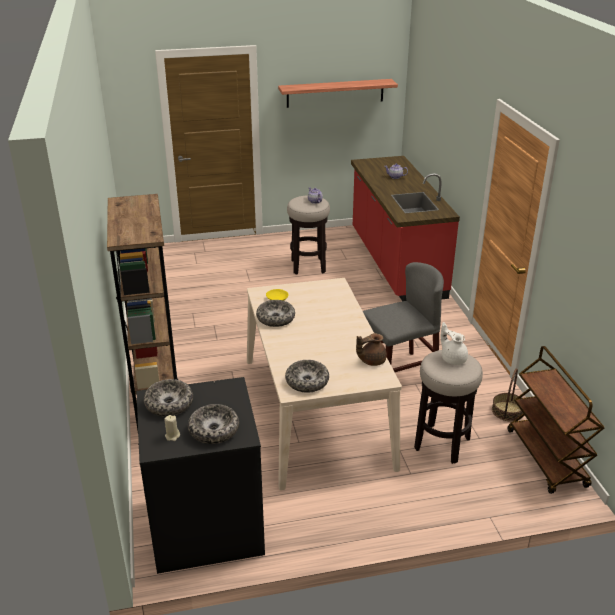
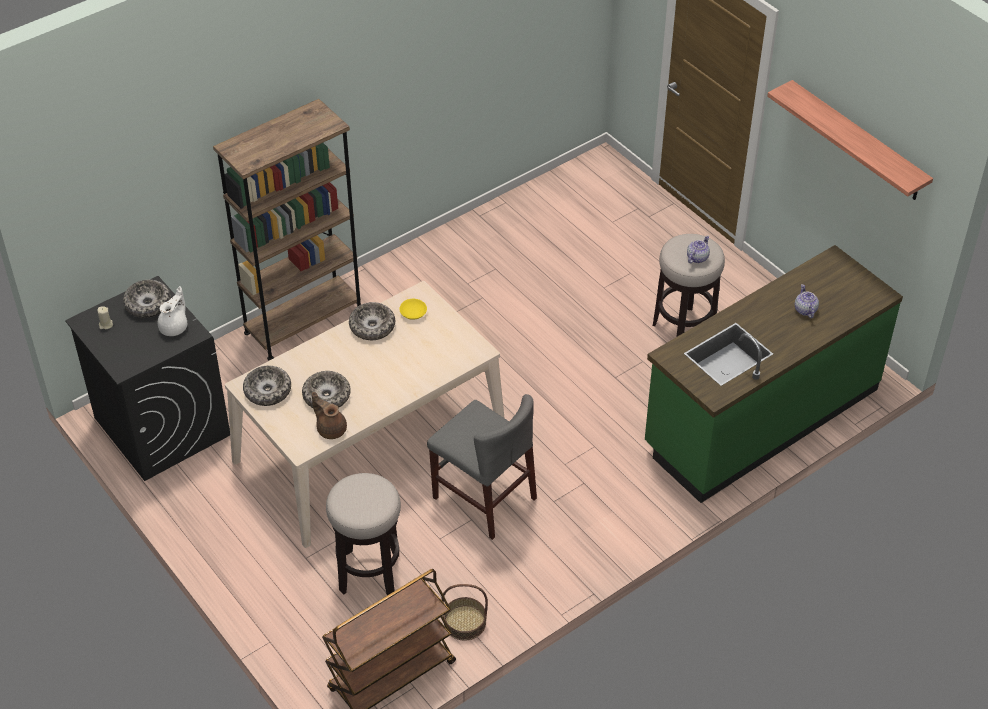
camera: 65 degrees right, 15 degrees up
(214, 430) = (124, 347): bowl -> bowl (326, 396)
(395, 263) = (760, 417): red counter -> green counter
(453, 358) = (372, 496): white teapot -> white teapot (175, 327)

